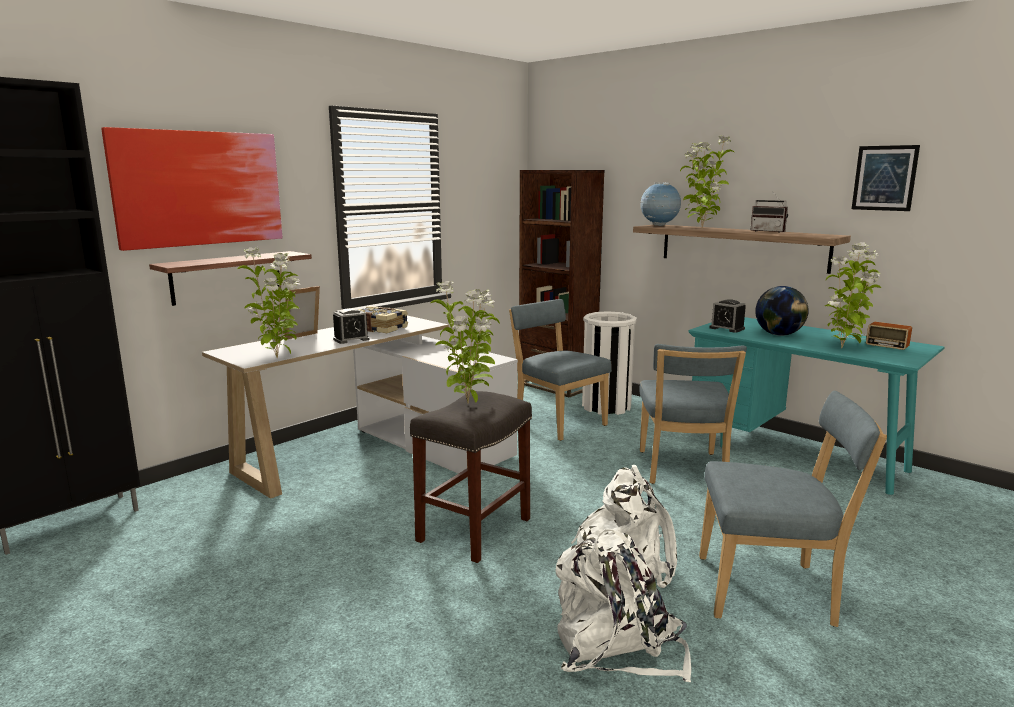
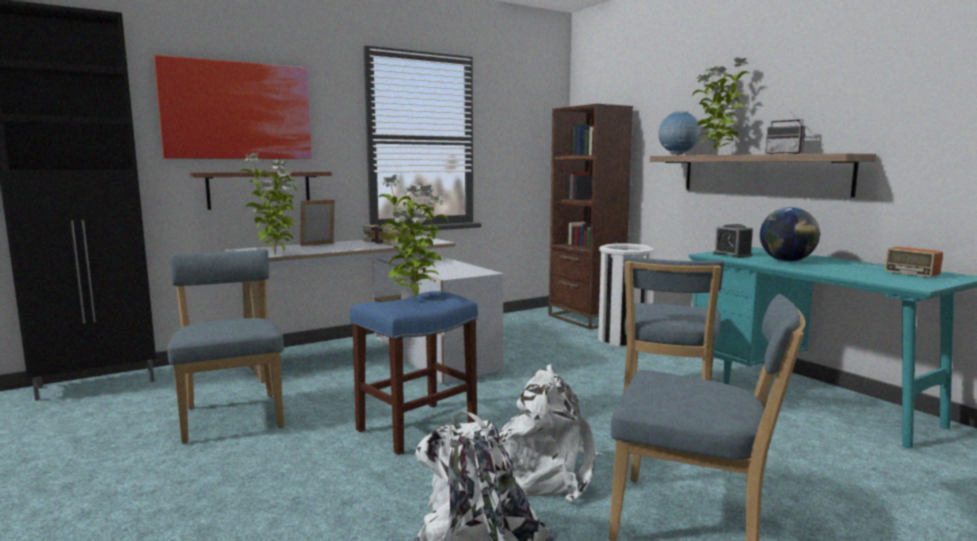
camera: 15 degrees right, 5 degrees down
(351, 339) = (355, 247): alarm clock -> none
(474, 531) = (416, 428): grey stool -> blue stool
(557, 422) = (564, 348): blue chair -> blue chair (233, 415)
(843, 348) = (852, 273): potted plant -> none
(884, 178) = (913, 86): picture -> none

